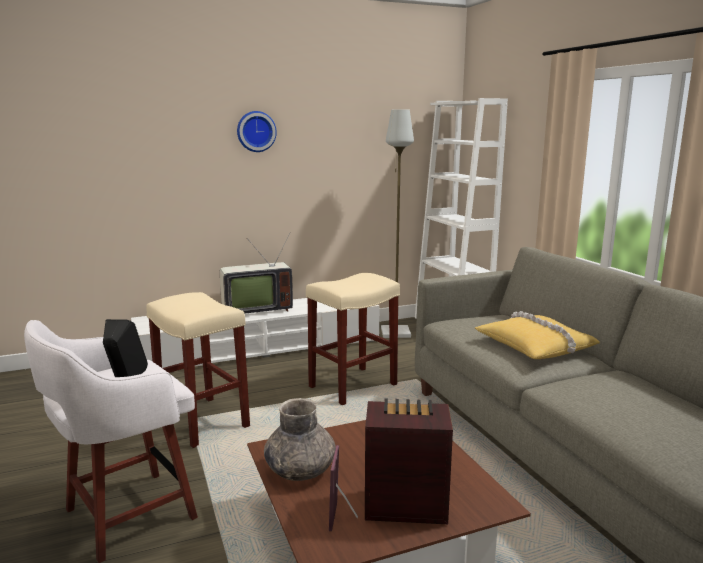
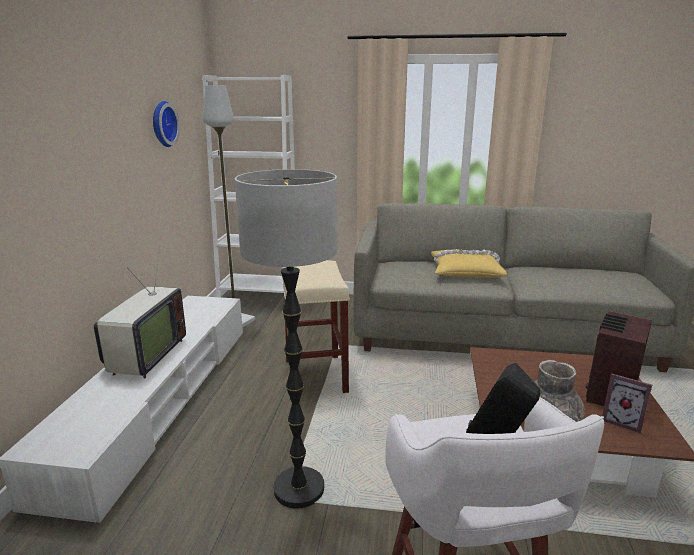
camera: 60 degrees left, 5 degrees up
(204, 421) = (299, 488): beige stool -> floor lamp
(256, 131) = (82, 116): wall clock -> wall clock (162, 124)

